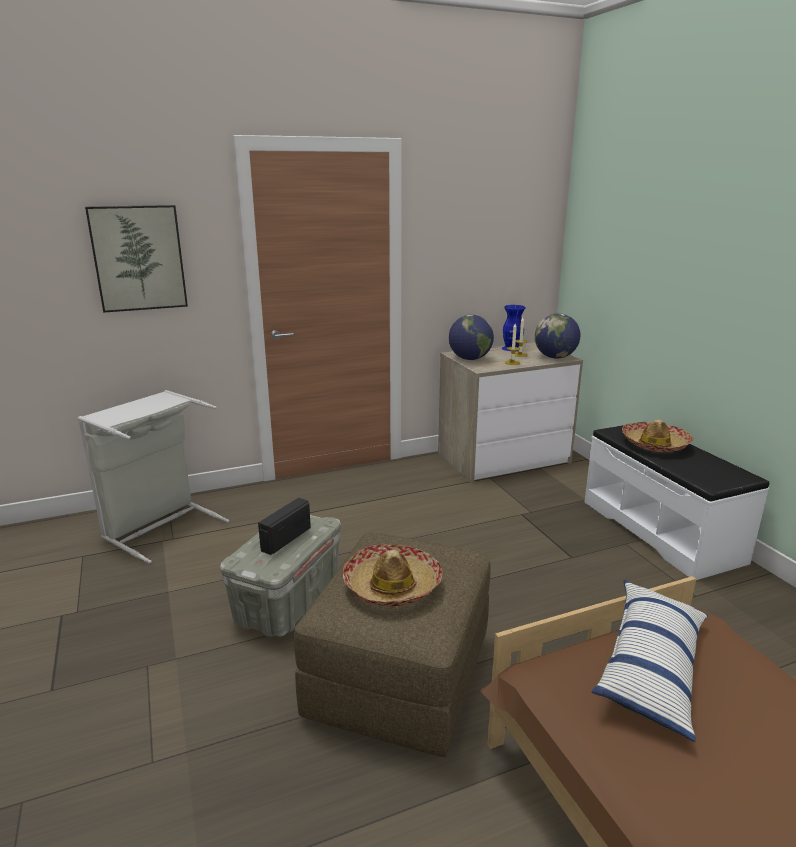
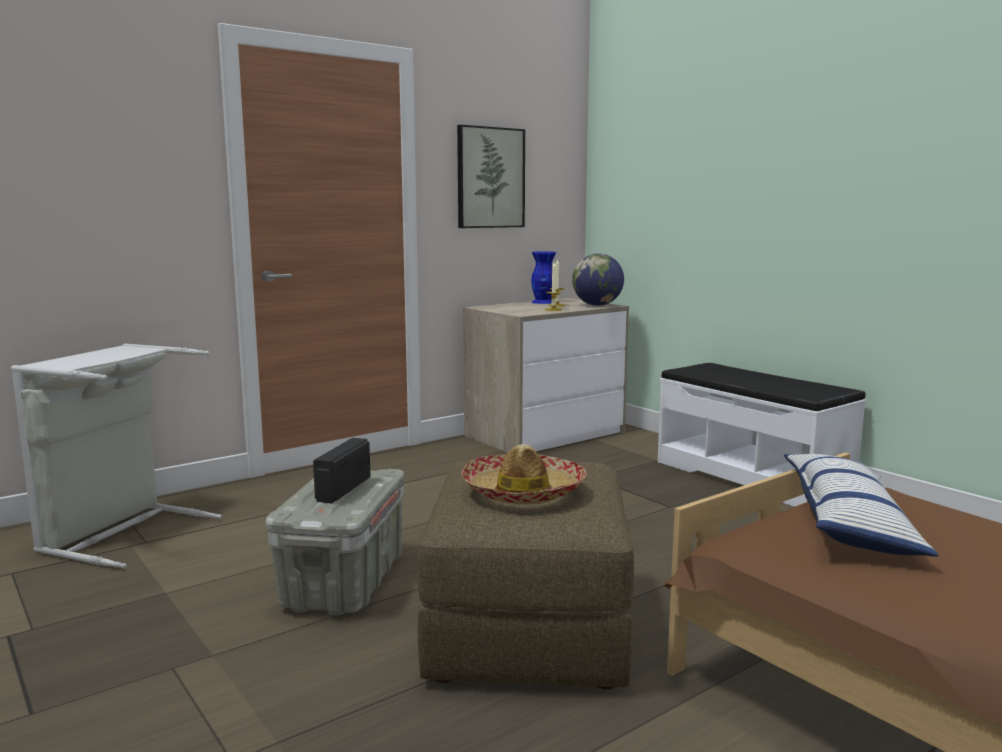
camera: 15 degrees left, 10 degrees down
(138, 258) = (91, 166): picture -> picture (490, 178)
(470, 359) = (502, 309): globe -> none
(655, 444) = (734, 375): hat -> none

